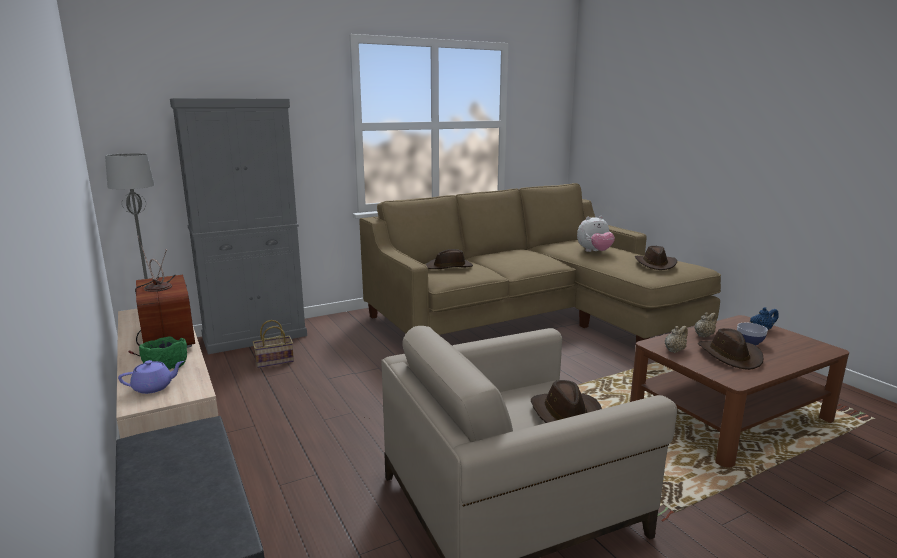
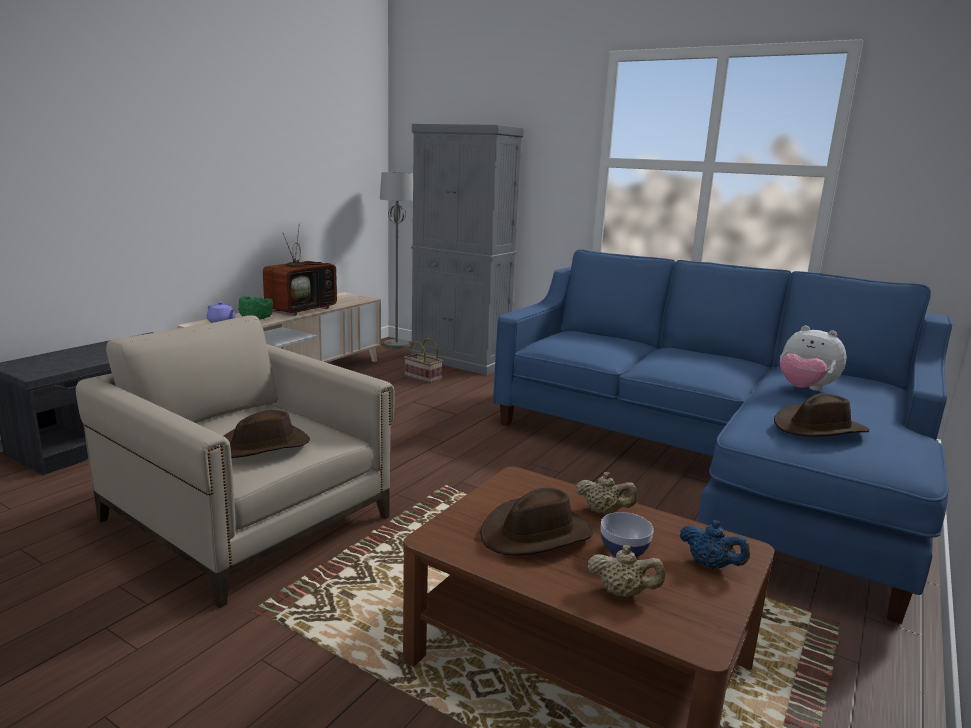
camera: 60 degrees right, 0 degrees up
(449, 267) = (588, 340): brown hat -> none
(532, 317) = (712, 461): beige sofa -> blue sofa
(674, 350) = (510, 492): beige teapot -> beige teapot (623, 593)

